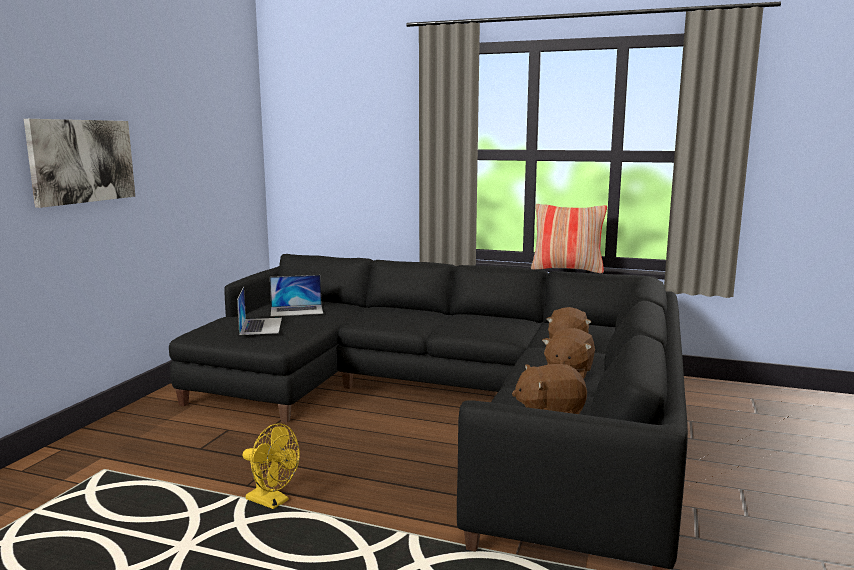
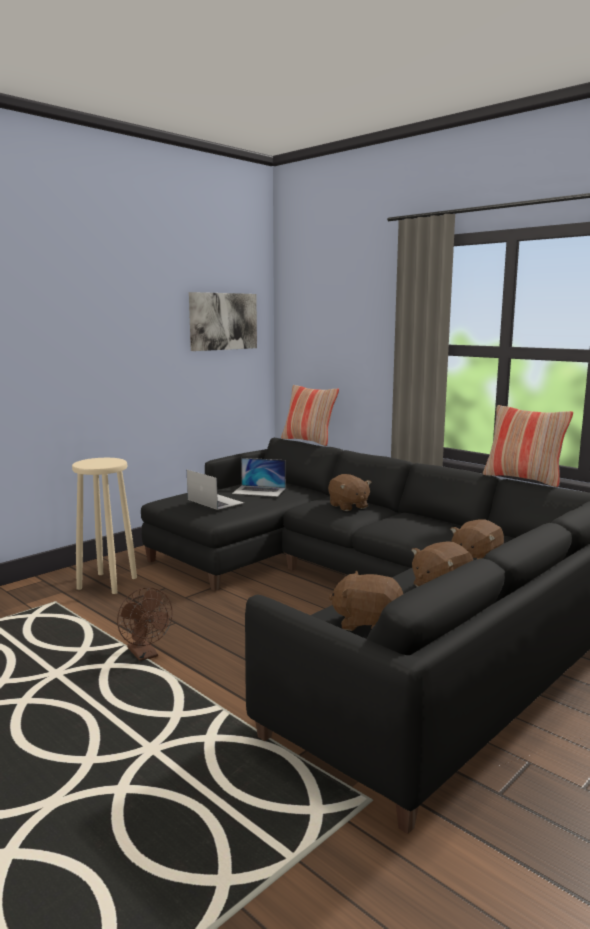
camera: 25 degrees right, 0 degrees up
(82, 161) = (81, 351): picture -> picture (223, 321)
(153, 437) = (108, 583): none -> beige stool
(261, 326) = (215, 501): laptop -> laptop turned 60 degrees counterclockwise
(272, 502) = (145, 655): yellow fan -> brown fan
(327, 254) = (308, 441): none -> pillow
(403, 314) = (348, 506): none -> brown plush toy

